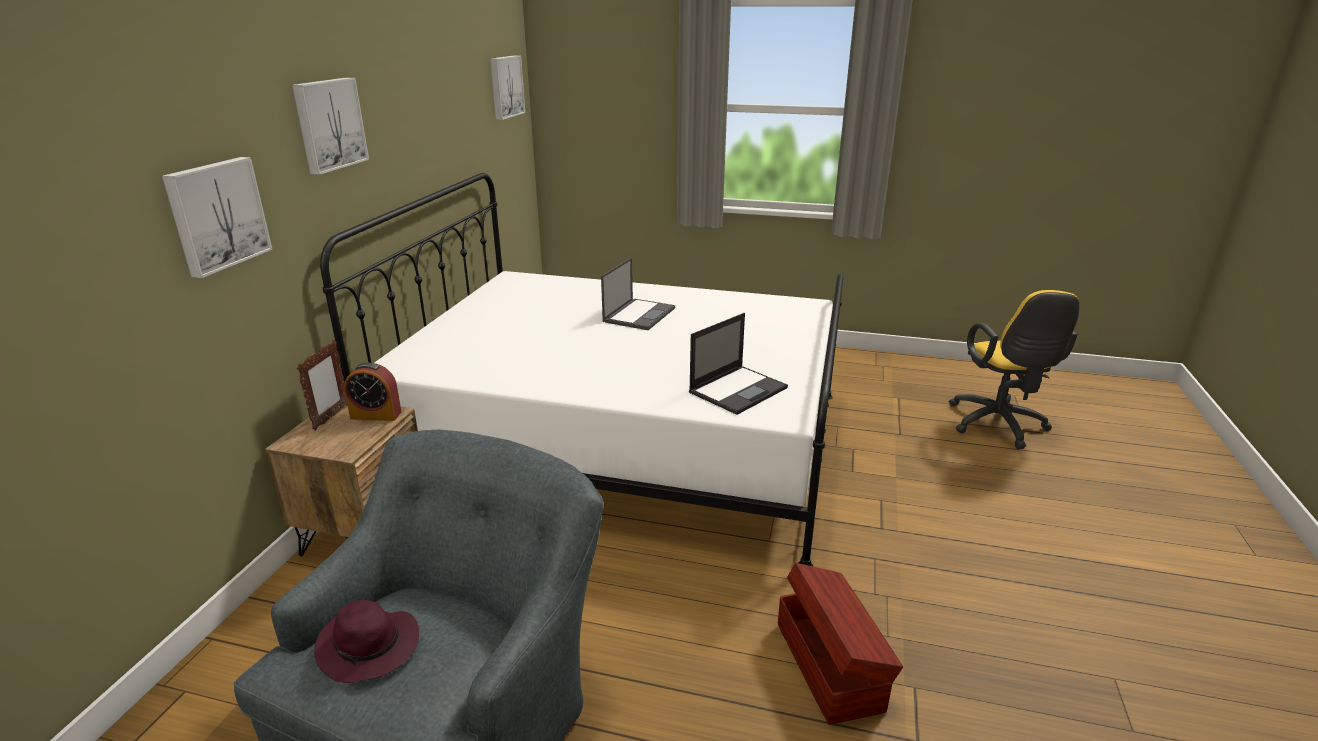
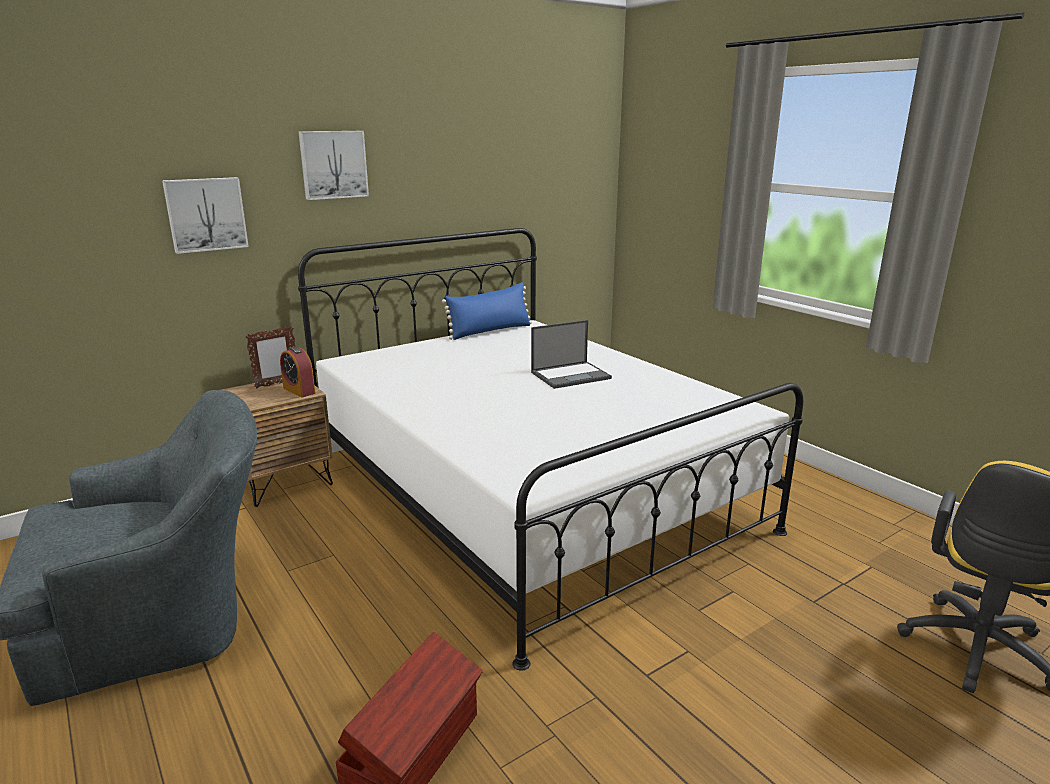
camera: 40 degrees right, 5 degrees down
(370, 647) = (84, 520): purple hat -> none
(485, 292) = (490, 331): none -> blue pillow
(505, 87) = (577, 156): picture -> none
(738, 389) = (533, 455): laptop -> none

